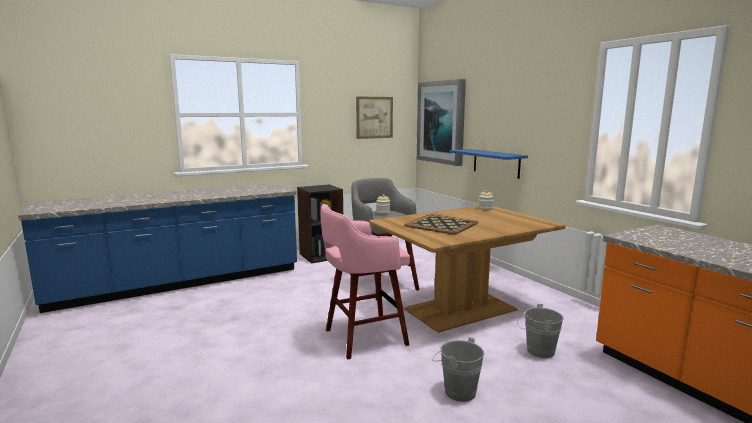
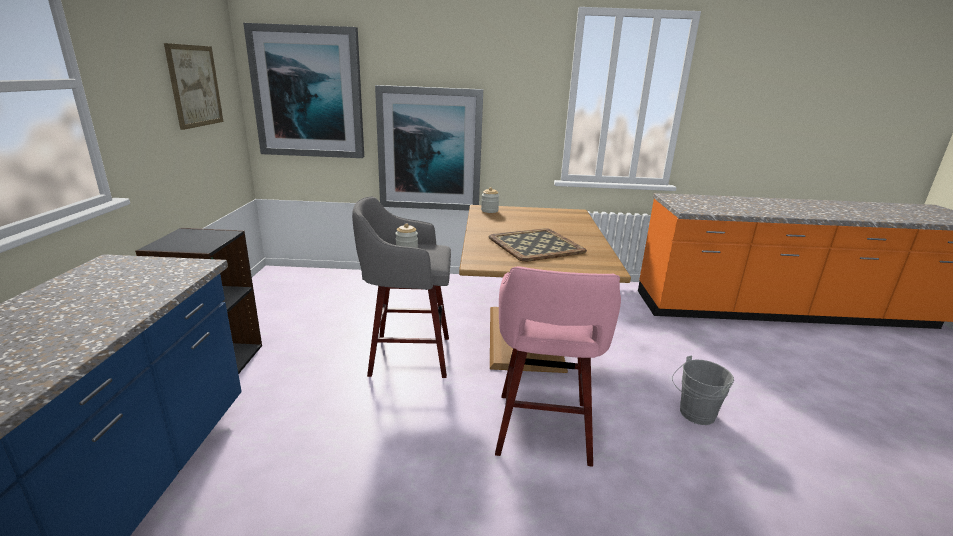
camera: 60 degrees left, 10 degrees up
(496, 163) = (430, 149): blue shelf -> picture
(537, 351) = (637, 340): grey bucket -> none

